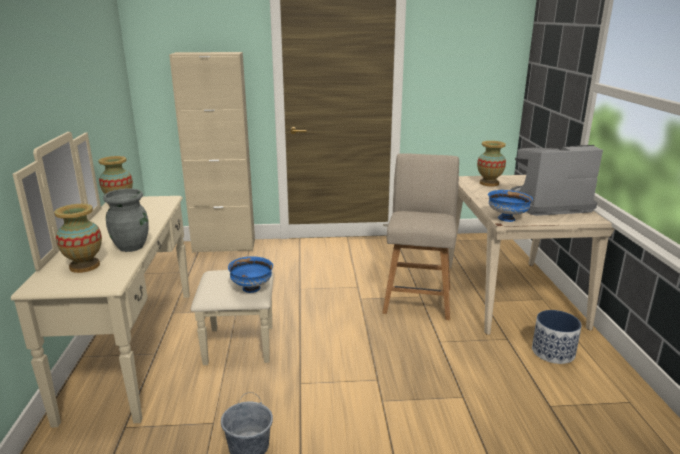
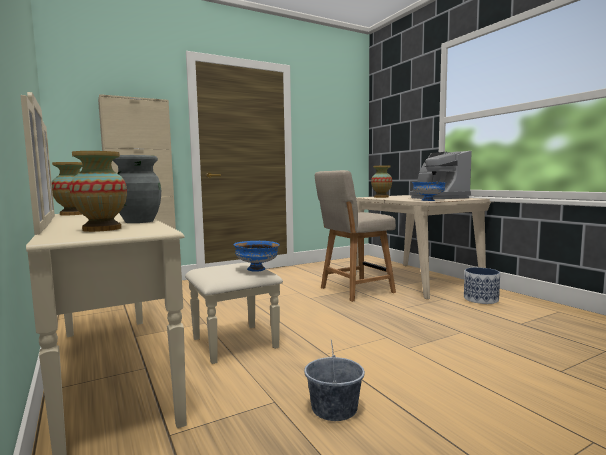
camera: 25 degrees left, 15 degrees down
(418, 298) = (354, 290): beige chair -> beige chair turned 105 degrees counterclockwise
(547, 204) = (437, 198): coffee machine -> coffee machine turned 75 degrees counterclockwise

